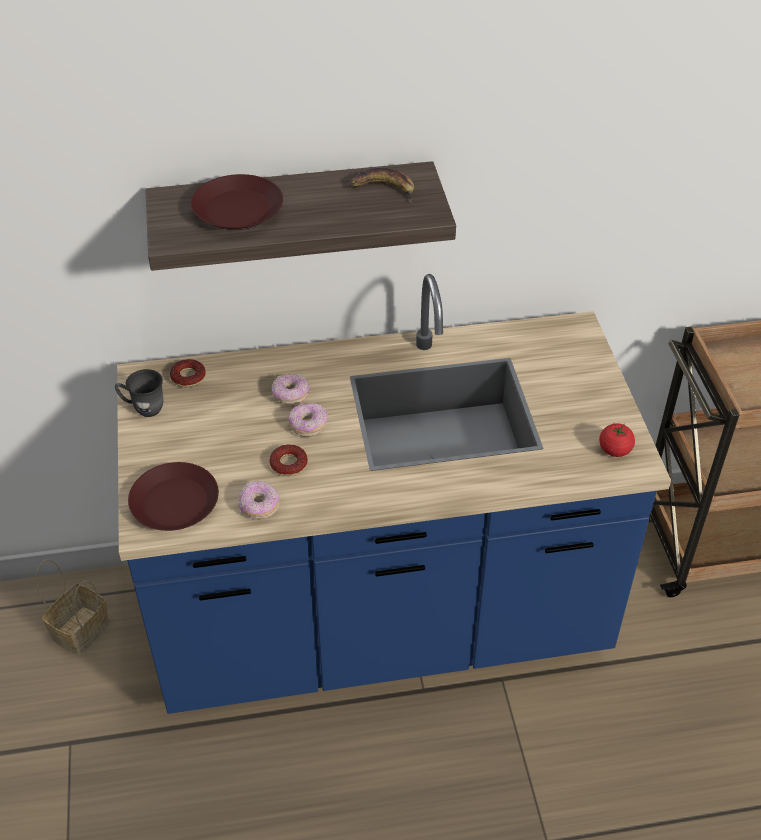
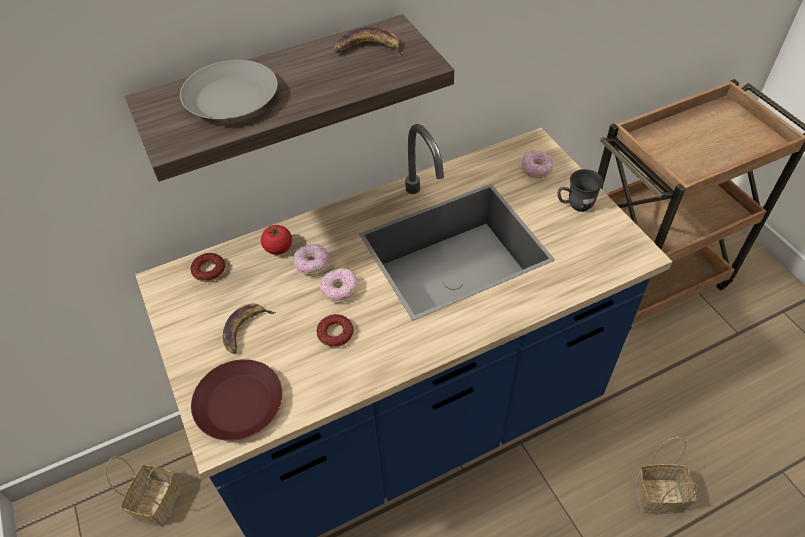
camera: 15 degrees left, 5 degrees up
(143, 408) = (175, 313): grey mug -> grey mug (575, 205)
(203, 439) = (245, 329): none -> banana
(239, 210) = (232, 98): brown plate -> grey plate
(259, 506) = (323, 384): donut -> donut (536, 170)
(614, 450) = (614, 245): tomato -> tomato (278, 248)
(646, 781) = (660, 495): none -> basket

